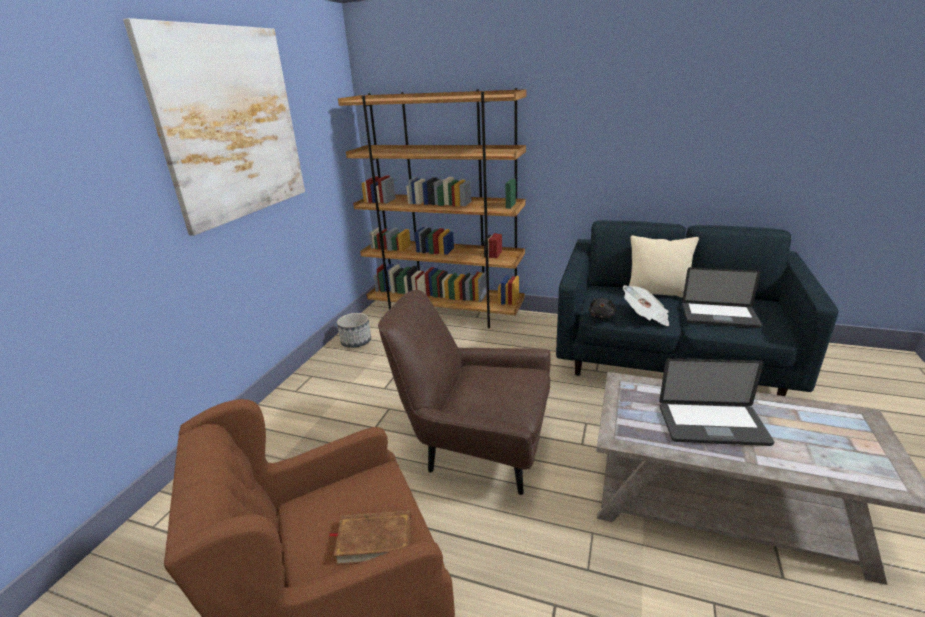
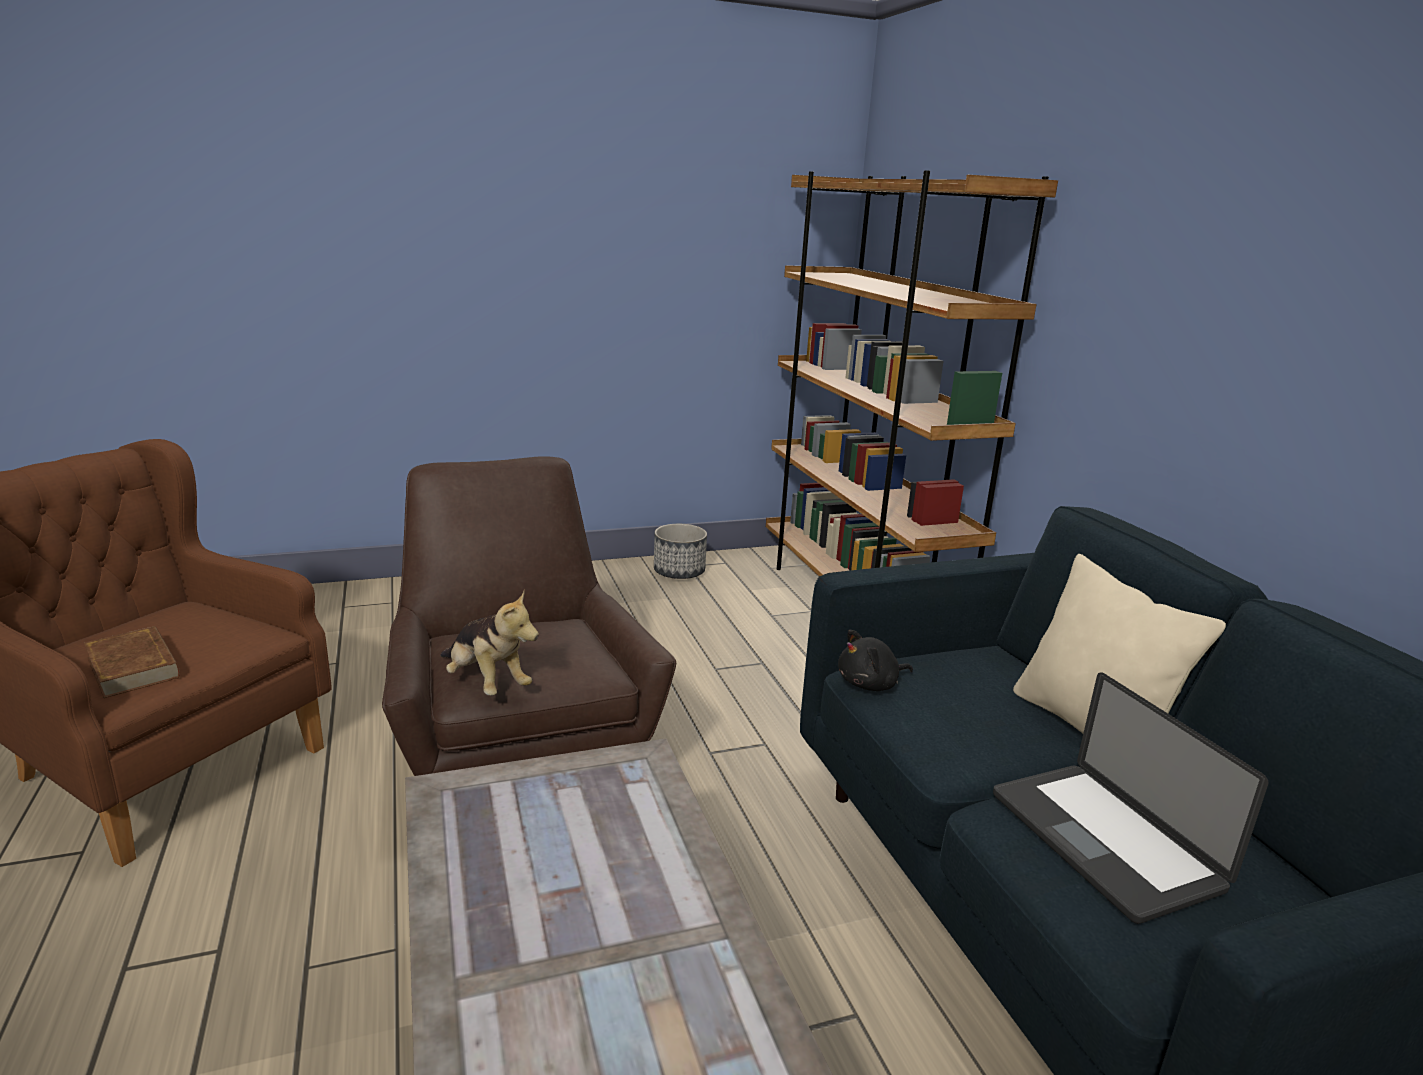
camera: 50 degrees right, 5 degrees down
(231, 124) = (551, 178): picture -> none
(518, 405) = (486, 683): none -> plush toy
(645, 317) = (942, 734): newspaper -> none
(712, 425) = (568, 907): laptop -> none

